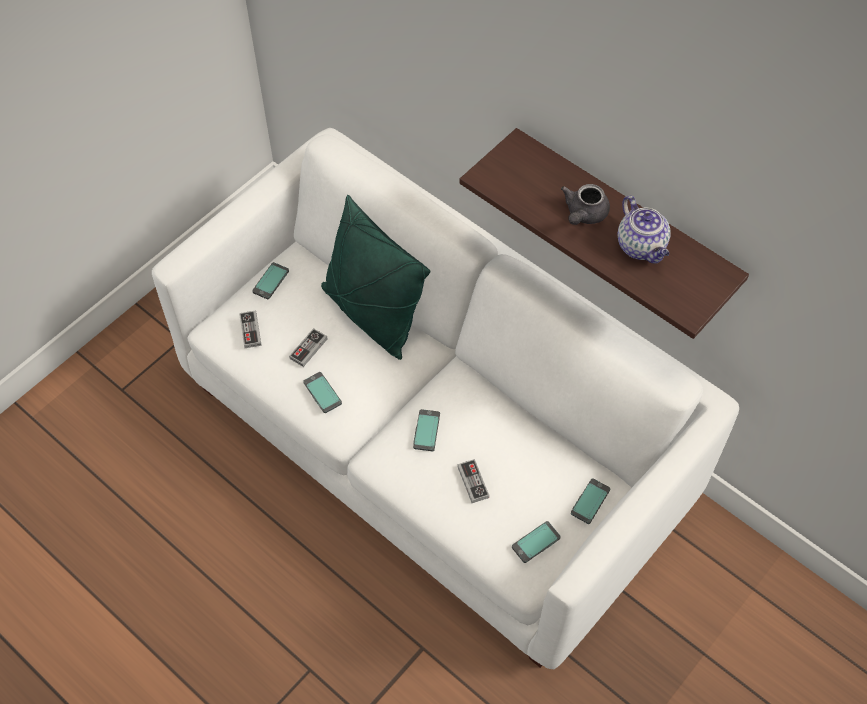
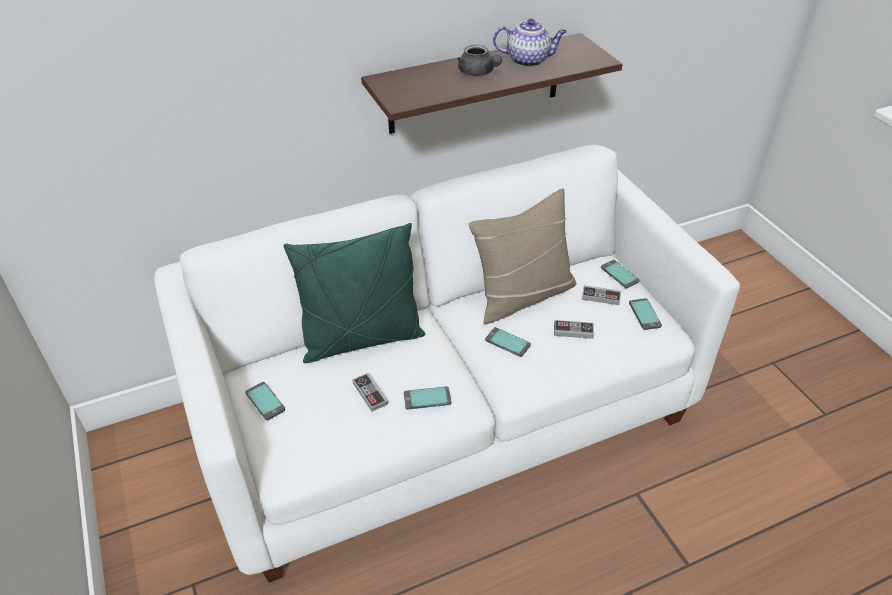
camera: 65 degrees left, 15 degrees down
(250, 330) = (312, 436): game controller -> game controller (600, 297)
(502, 421) = (522, 296): none -> beige pillow

